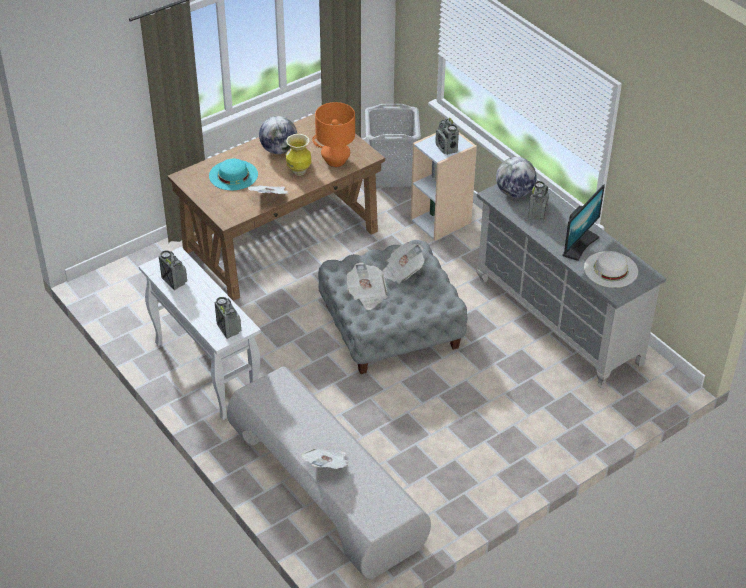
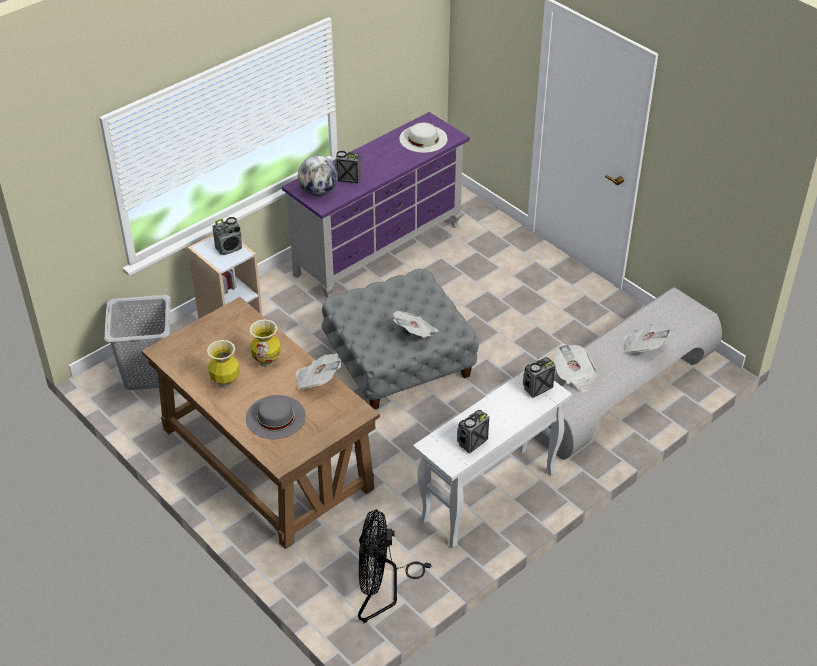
camera: 95 degrees left, 0 degrees up
(134, 300) = (382, 582): none -> black fan
(233, 175) = (275, 417): turquoise hat -> grey hat
(278, 150) = (225, 382): globe -> vase
(332, 152) = (230, 337): orange table lamp -> none
(402, 271) = (377, 310): newspaper -> newspaper (574, 376)
(557, 323) = (380, 250): grey dresser -> purple dresser
(579, 245) = (392, 155): monitor -> none

